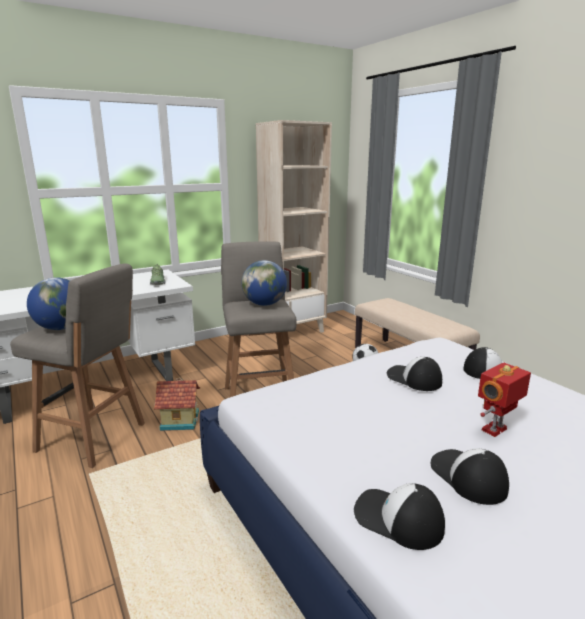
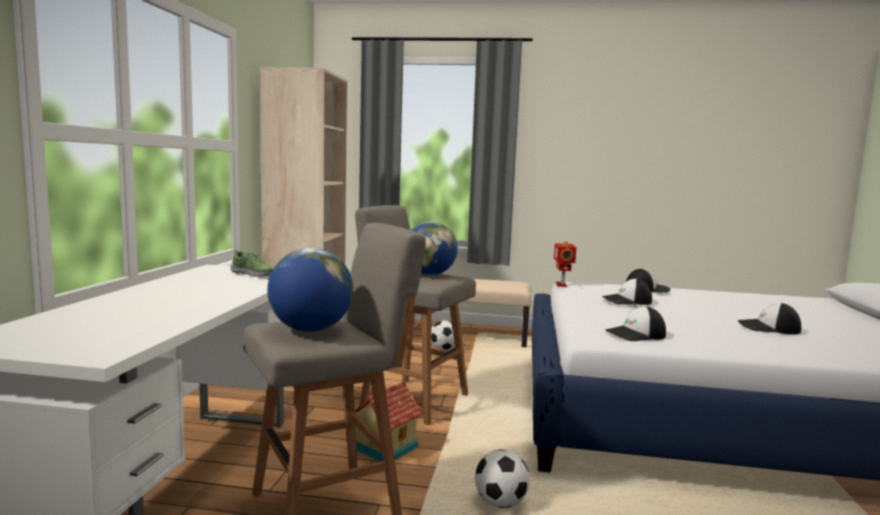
camera: 50 degrees left, 10 degrees down
(150, 490) = (500, 503): none -> football
(397, 519) = (803, 350): cap -> cap (635, 334)
(496, 430) = (720, 309): toy robot -> toy robot (562, 285)

